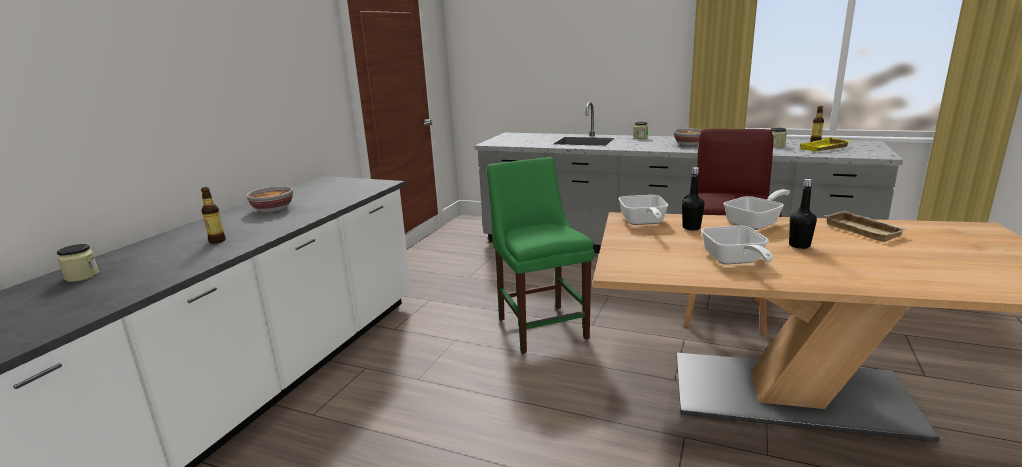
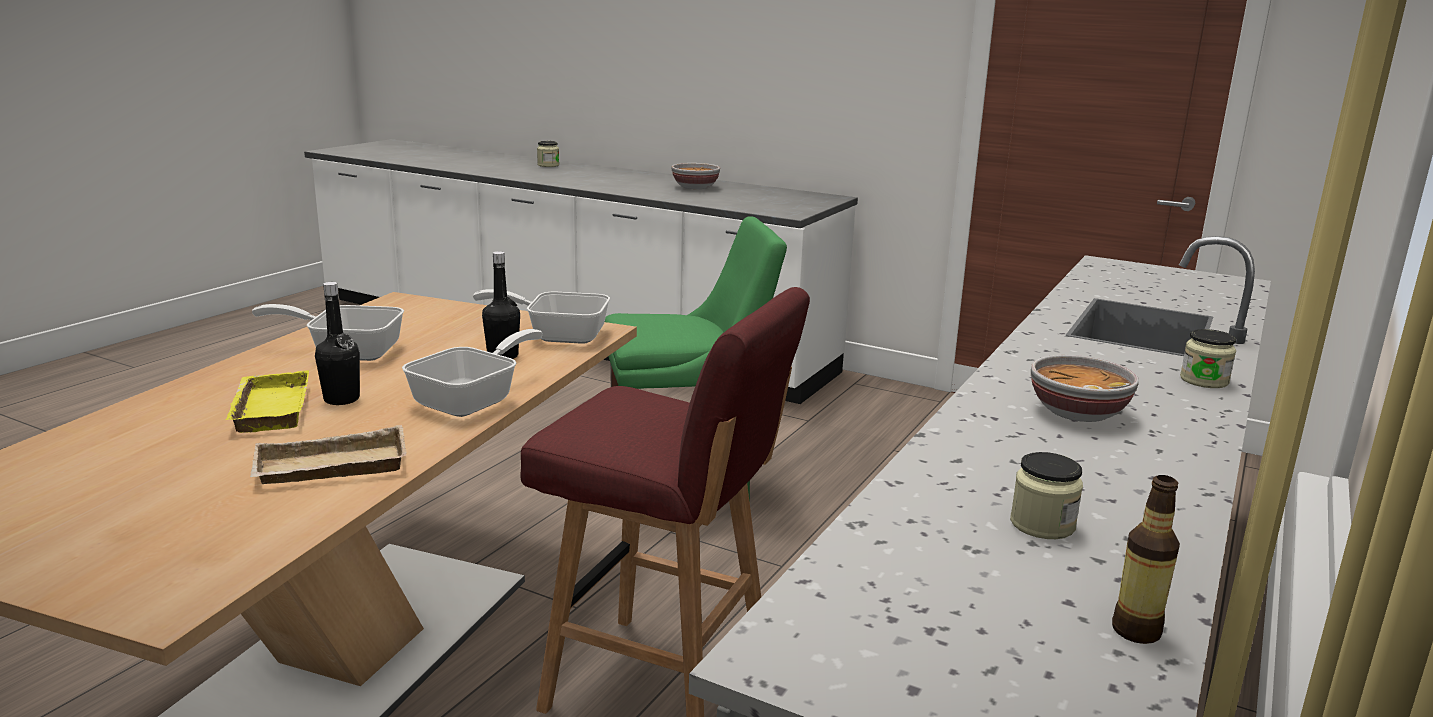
camera: 95 degrees right, 0 degrees up
(217, 241) = (600, 180): bottle -> none
(756, 223) = (474, 400): frying pan -> frying pan turned 120 degrees counterclockwise
(824, 148) = (966, 594): yellow tray -> yellow tray (268, 409)

